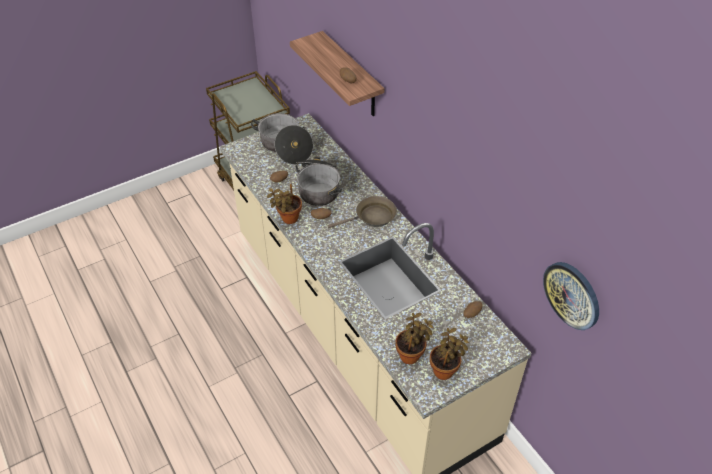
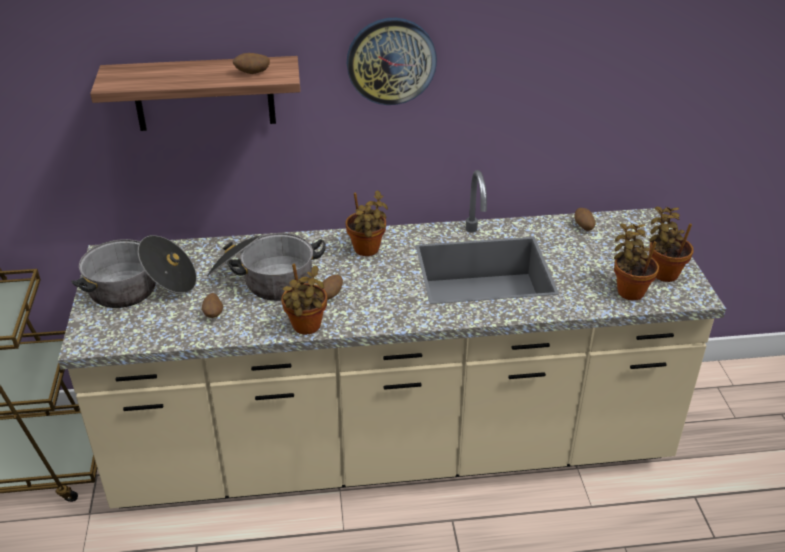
camera: 65 degrees left, 10 degrees down
(372, 217) = (367, 251): brown frying pan -> potted plant
(572, 295) = (706, 79): wall clock -> wall clock (391, 61)

